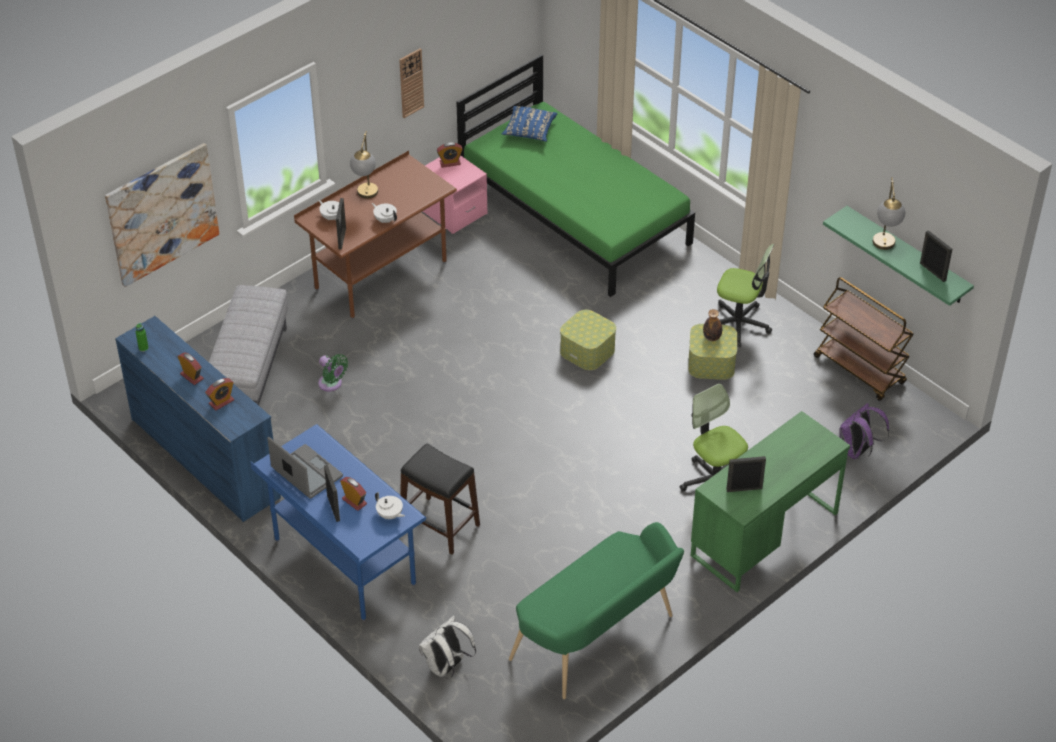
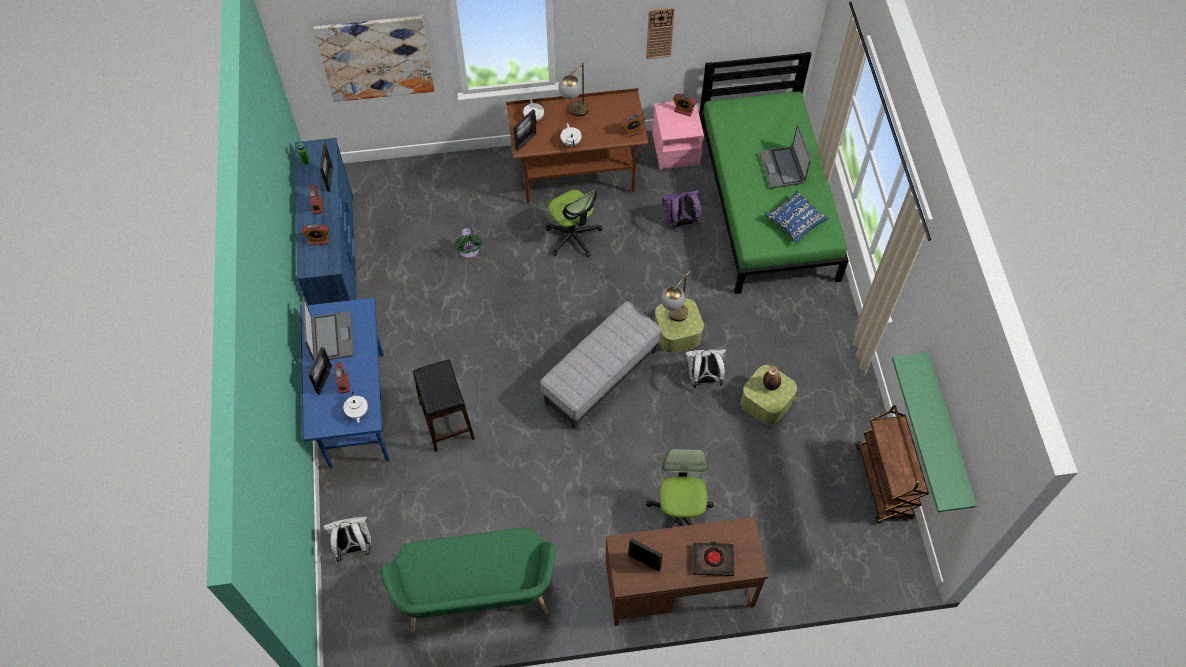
camera: 35 degrees right, 15 degrees up
(250, 370) = (424, 206): grey ottoman -> grey ottoman (600, 377)
(434, 187) = (632, 132): none -> alarm clock
(529, 131) = (765, 114): blue pillow -> blue pillow (795, 222)
(582, 164) = (782, 168): none -> laptop
(642, 373) = (703, 378): none -> white backpack
(739, 324) = (818, 379): office chair -> office chair (573, 237)
(764, 534) = (679, 587): green desk -> brown desk
(797, 457) = (713, 560): none -> black book
(857, 451) = (818, 559): purple backpack -> purple backpack (680, 222)
(884, 248) = (925, 416): table lamp -> table lamp (673, 318)
(933, 272) = (949, 468): picture frame -> picture frame (330, 179)

